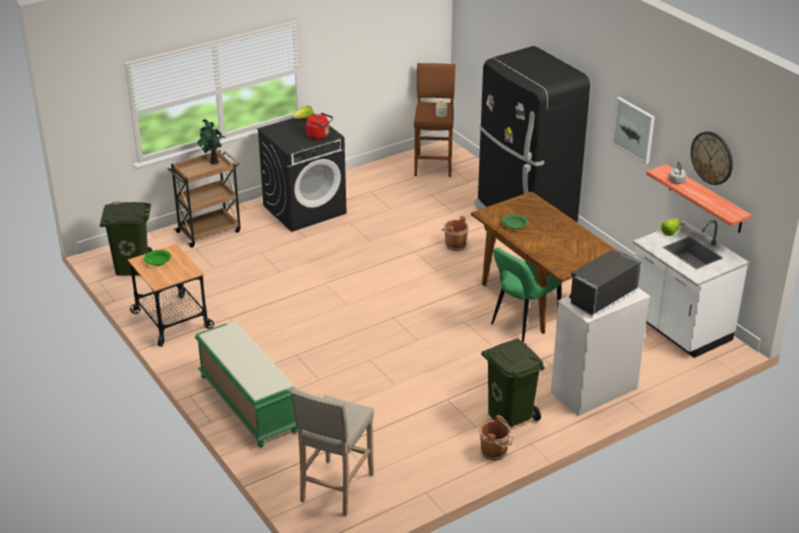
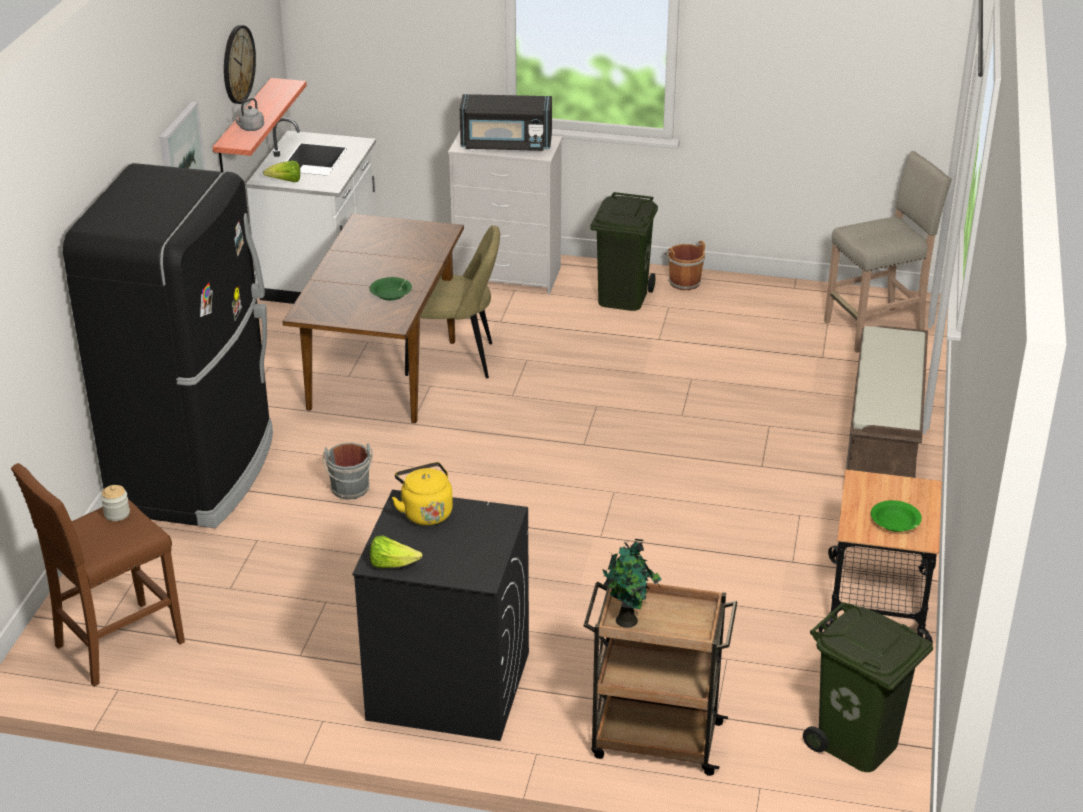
camera: 135 degrees left, 0 degrees up
(247, 403) = (883, 445): green bench -> brown bench
(319, 136) = (425, 512): red kettle -> yellow kettle
(454, 245) = (350, 490): brown bucket -> grey bucket
(523, 323) = (454, 360): green chair -> beige chair

